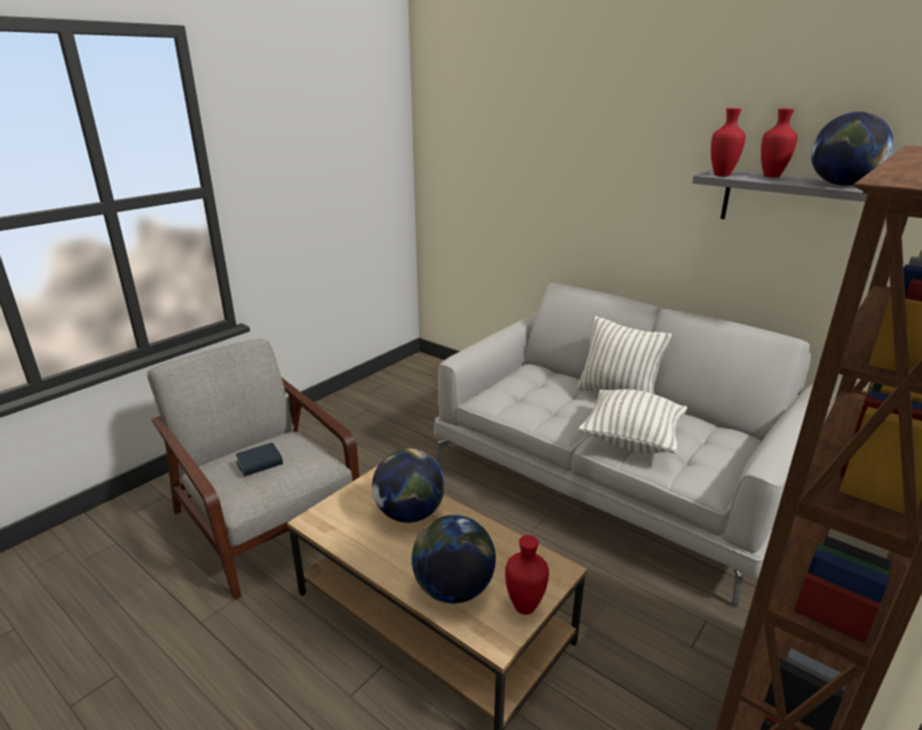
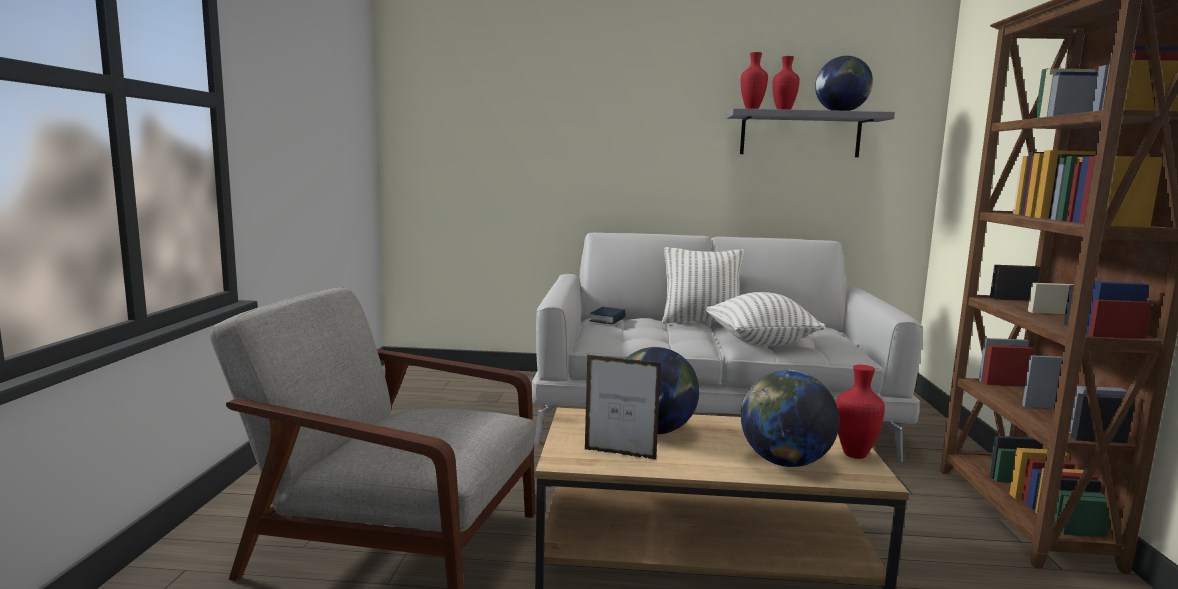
camera: 35 degrees left, 15 degrees down
(260, 463) = (427, 429): book -> book (607, 320)
(354, 529) = (620, 454): none -> picture frame

